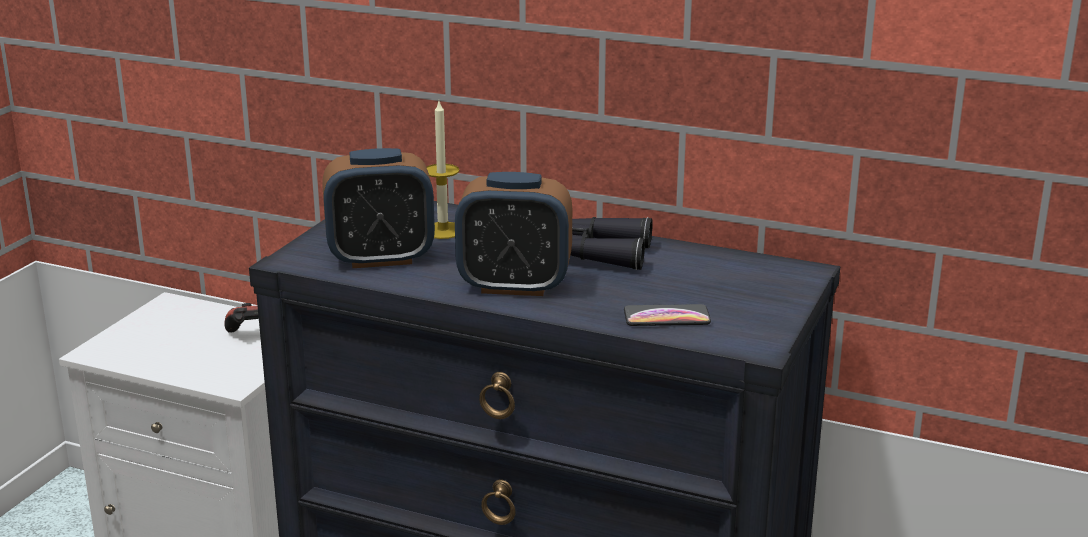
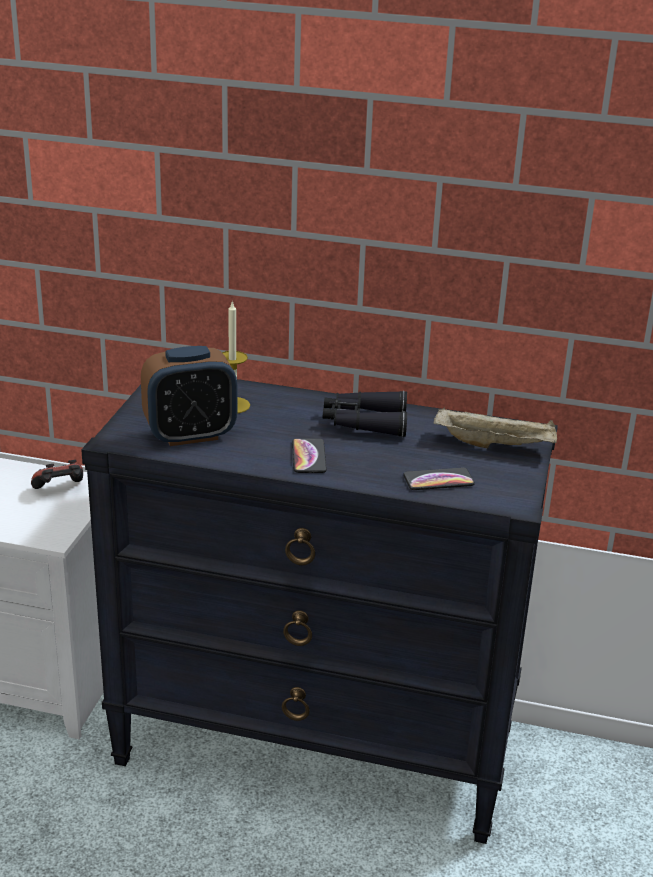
camera: 10 degrees left, 5 degrees up
(514, 286) = (309, 457): alarm clock -> phone
(753, 283) = (495, 445): none -> beige tray

